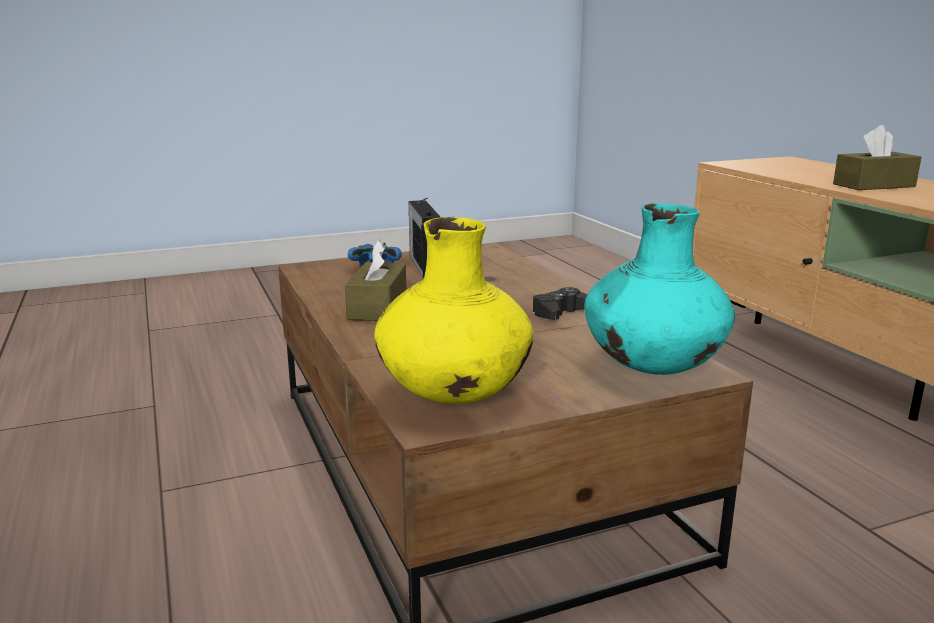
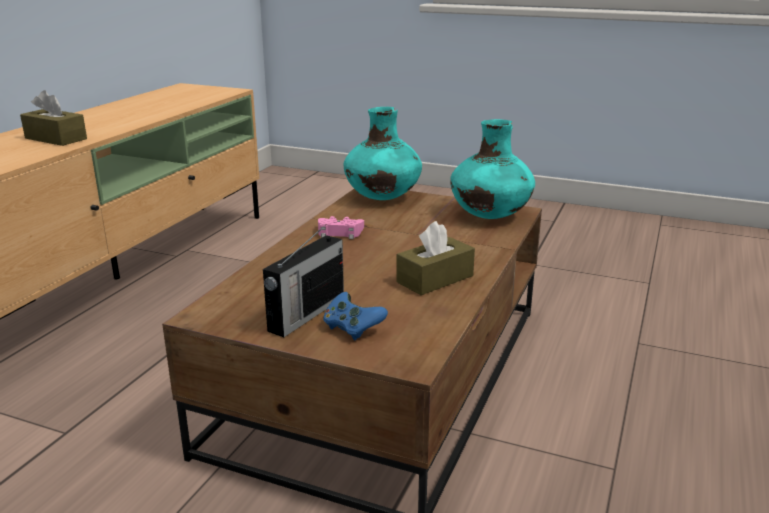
camera: 135 degrees left, 5 degrees up
(453, 395) = (490, 216): yellow vase -> turquoise vase
(561, 312) = (339, 233): black game controller -> pink game controller

